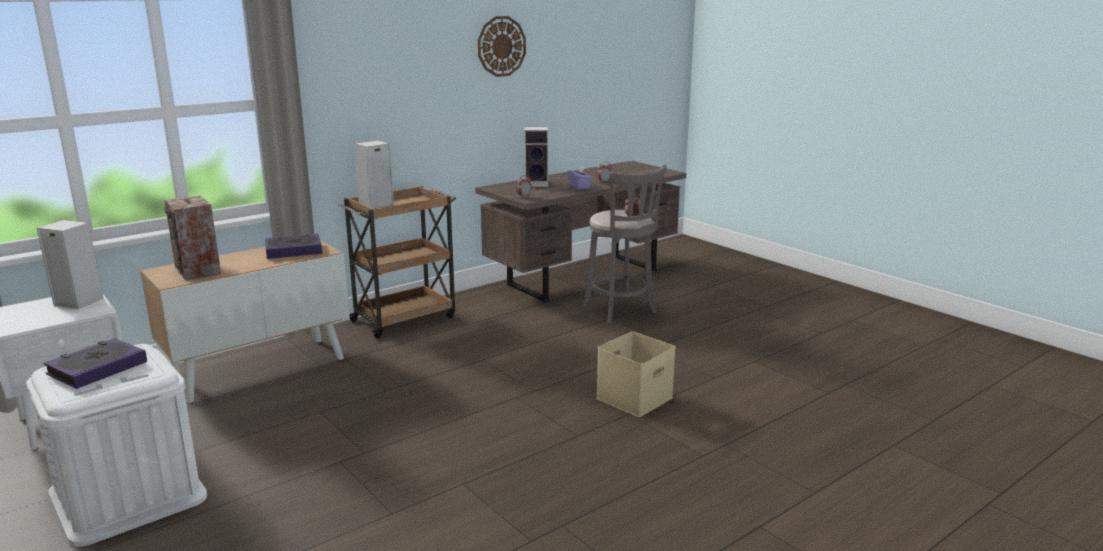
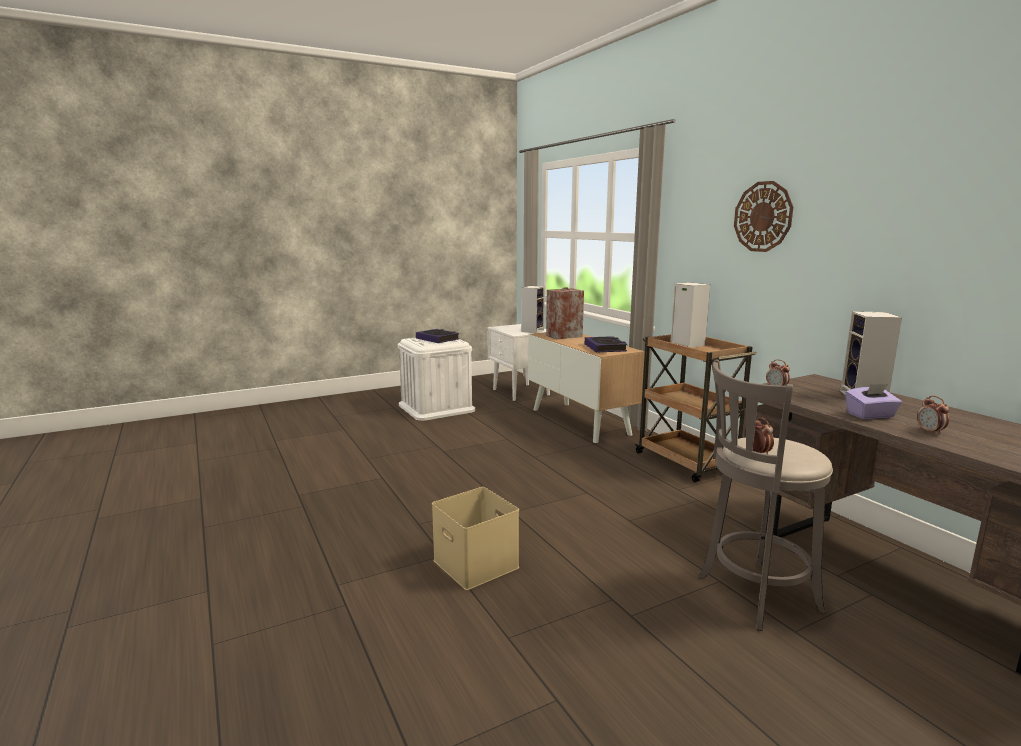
camera: 100 degrees right, 5 degrees down
(501, 46) = (896, 193): wall clock -> wall clock (763, 216)

